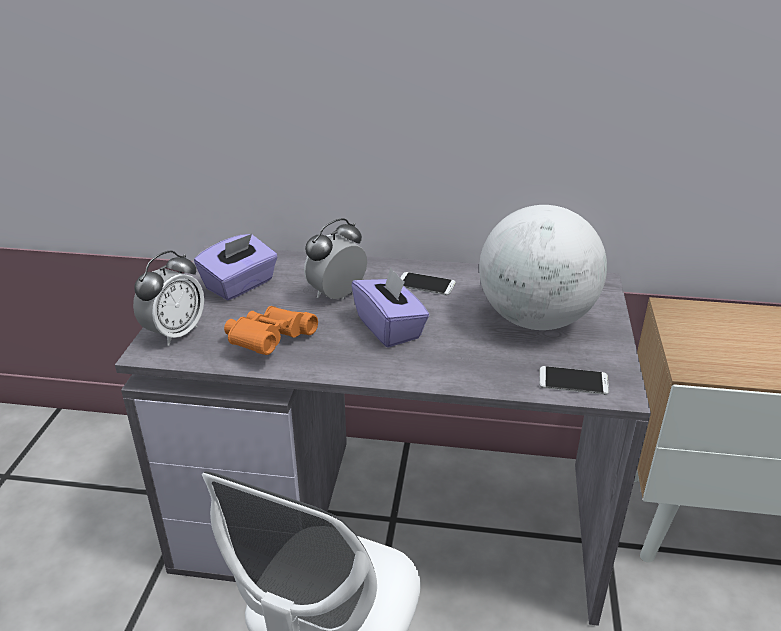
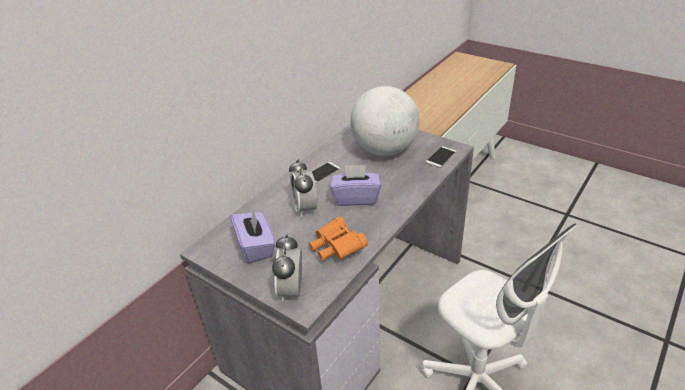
camera: 60 degrees left, 5 degrees up
(175, 333) = (291, 290): alarm clock -> alarm clock turned 150 degrees counterclockwise

